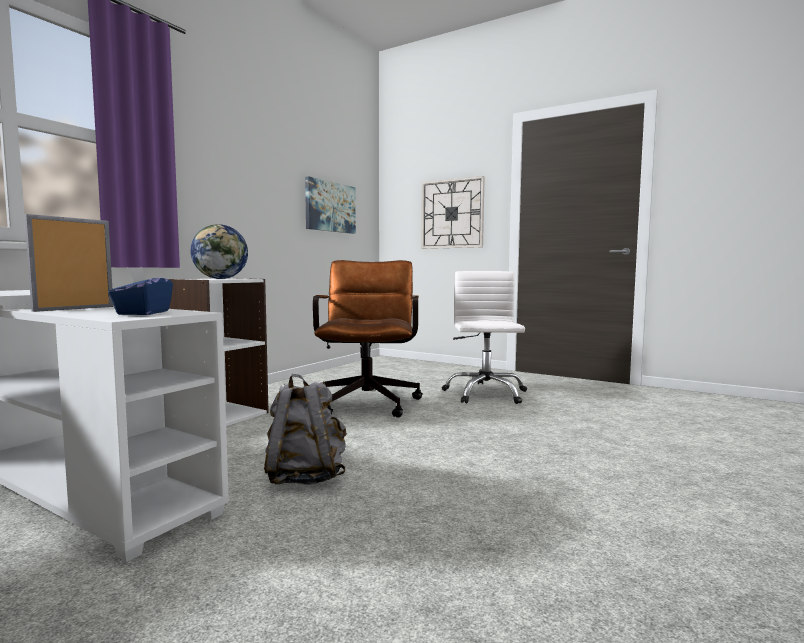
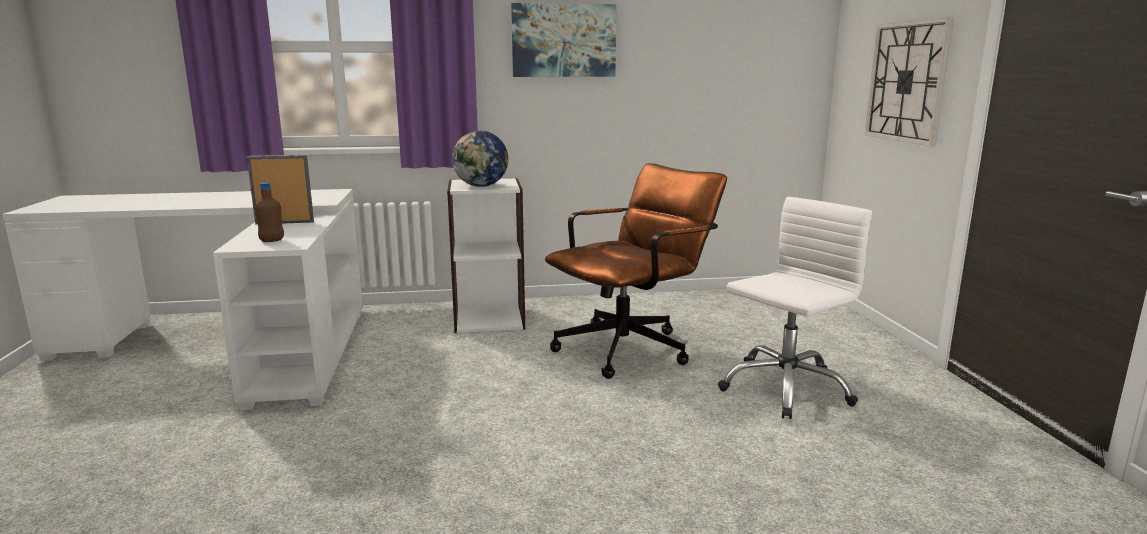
camera: 50 degrees right, 10 degrees up
(143, 313) = (272, 240): blue tissue box -> brown bottle
(305, 477) = (410, 403): grey backpack -> none
(330, 207) = (720, 75): picture -> picture (563, 40)

